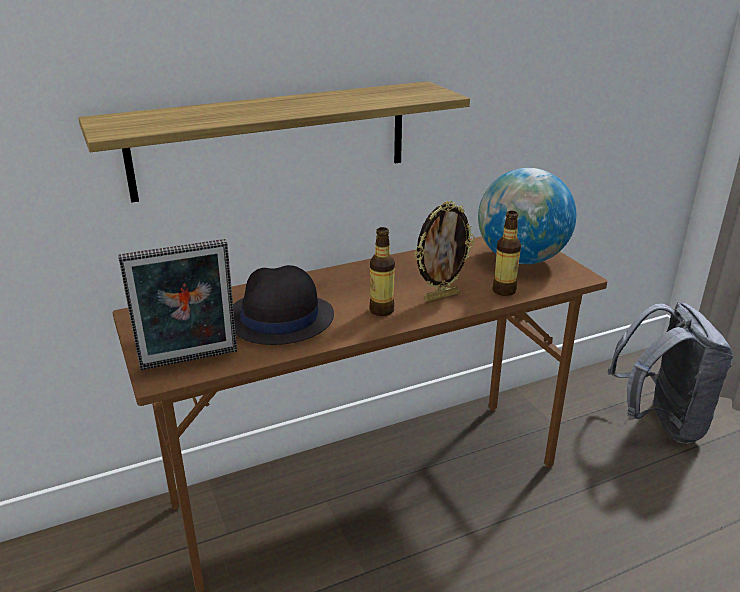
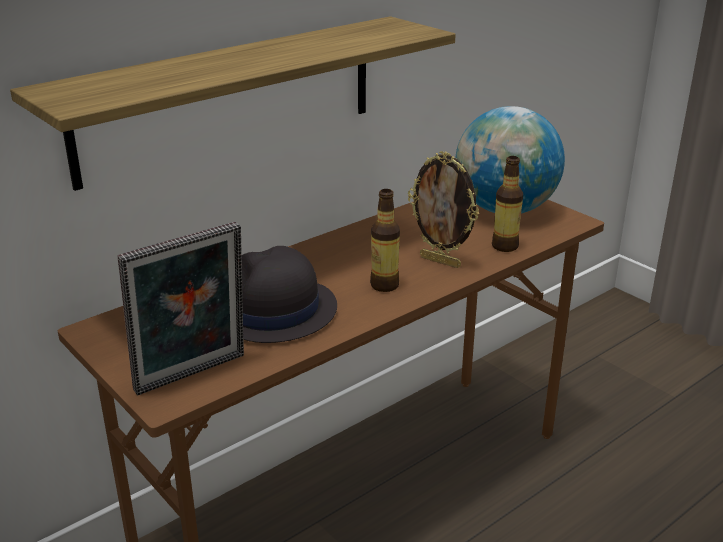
camera: 15 degrees left, 0 degrees up
(440, 296) = (441, 261): picture frame -> picture frame turned 75 degrees clockwise
(660, 422) = (642, 370): grey backpack -> none

